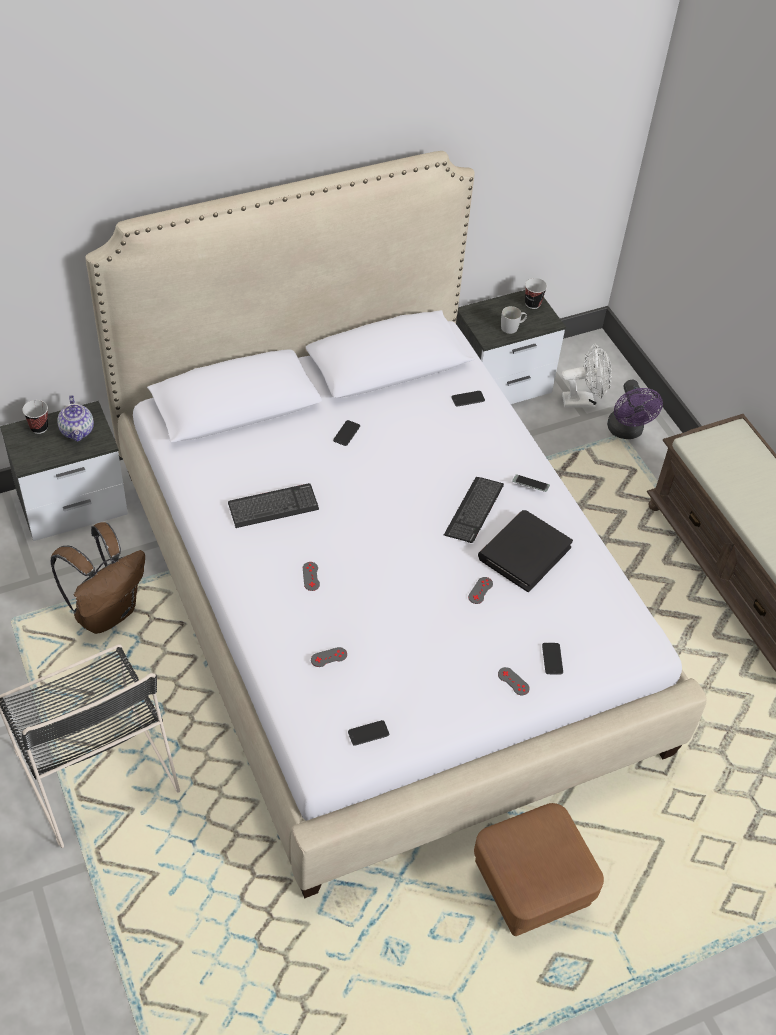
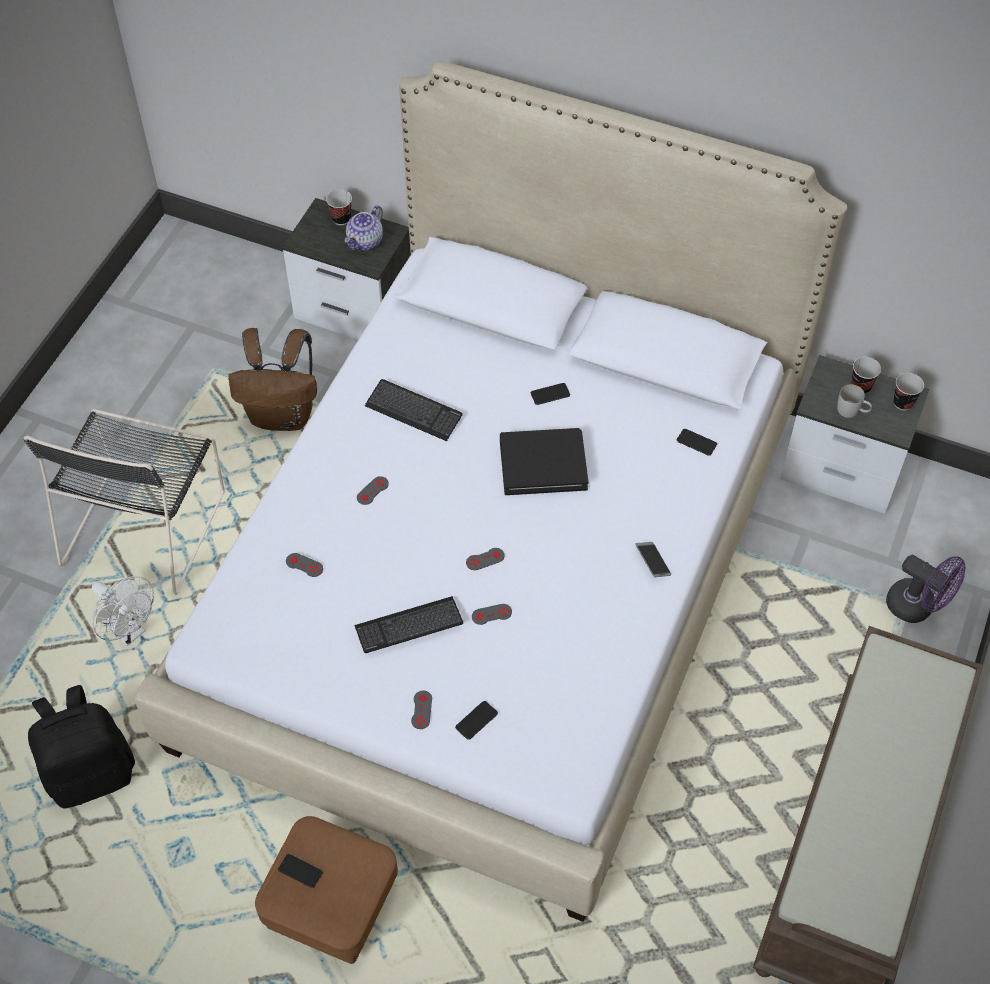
camera: 50 degrees right, 5 degrees up
(267, 962) = (91, 773): none -> black backpack
(368, 733) = (261, 649): phone -> phone (300, 871)
(435, 561) = (485, 559): none -> grey game controller
(474, 511) = (573, 544): keyboard -> keyboard (409, 626)
(500, 310) = (861, 387): none -> cup
(524, 553) = (570, 614): black book -> black book (543, 464)
(583, 401) = (909, 546): white fan -> white fan (129, 631)
(626, 432) = (917, 607): purple fan -> purple fan turned 90 degrees counterclockwise

